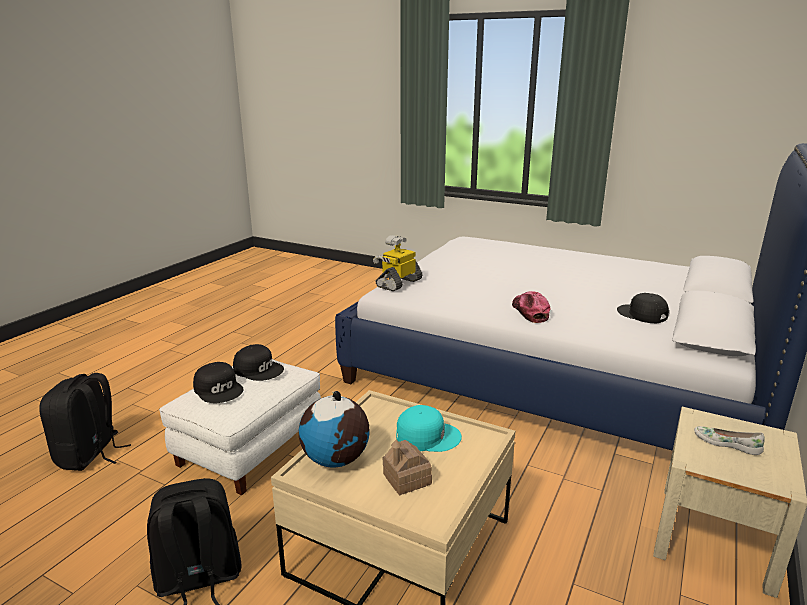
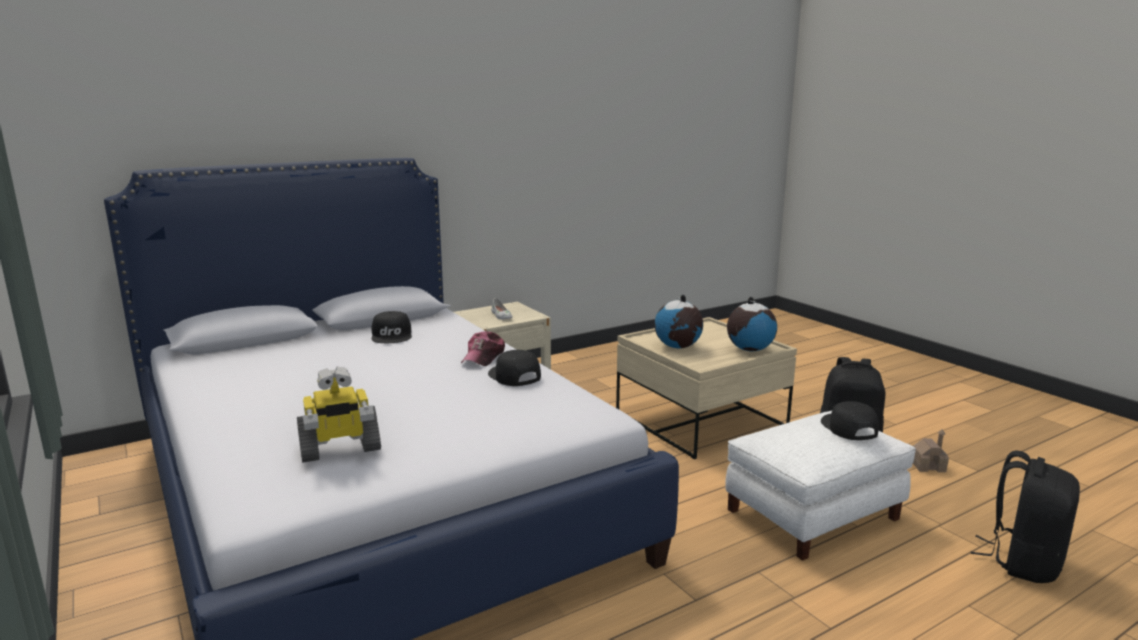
camera: 150 degrees left, 5 degrees down
(259, 369) = (803, 437): black cap -> black cap (513, 376)
(398, 283) = (569, 424): toy robot -> toy robot (339, 449)
(407, 479) = (709, 336): toy house -> toy house (927, 465)
(427, 436) = (678, 347): turquoise cap -> globe

